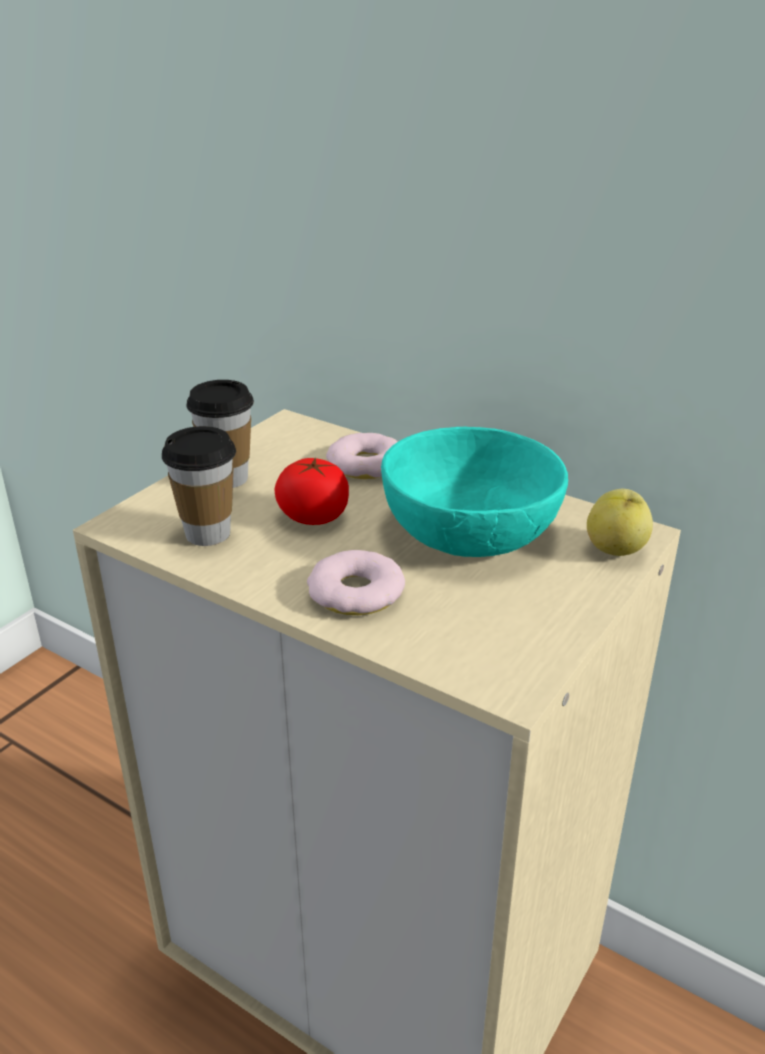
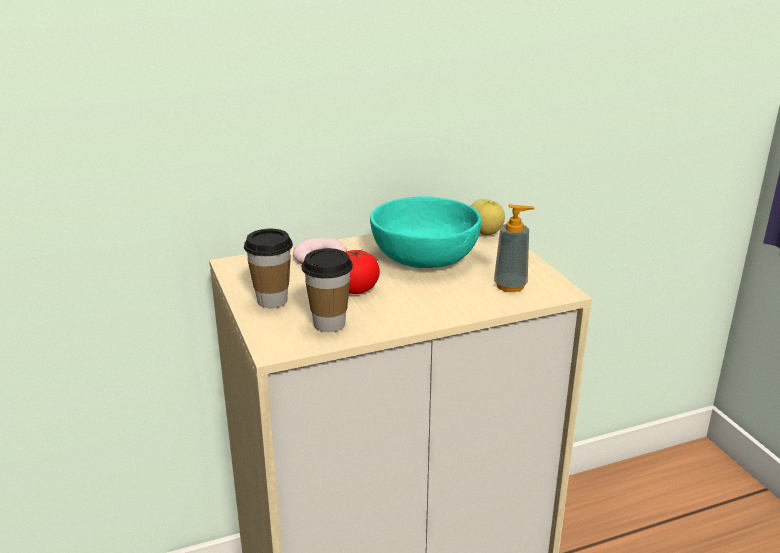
camera: 55 degrees left, 5 degrees down
(356, 592) = (444, 301): donut -> none
(469, 631) = (510, 286): none -> soap dispenser

